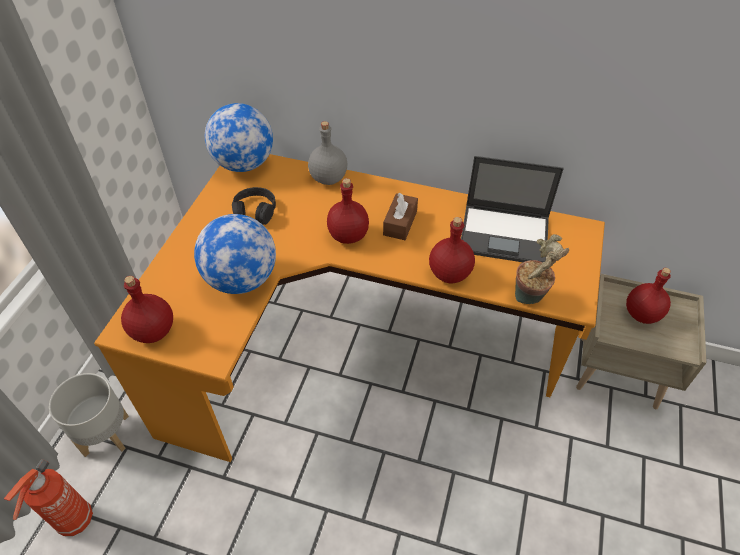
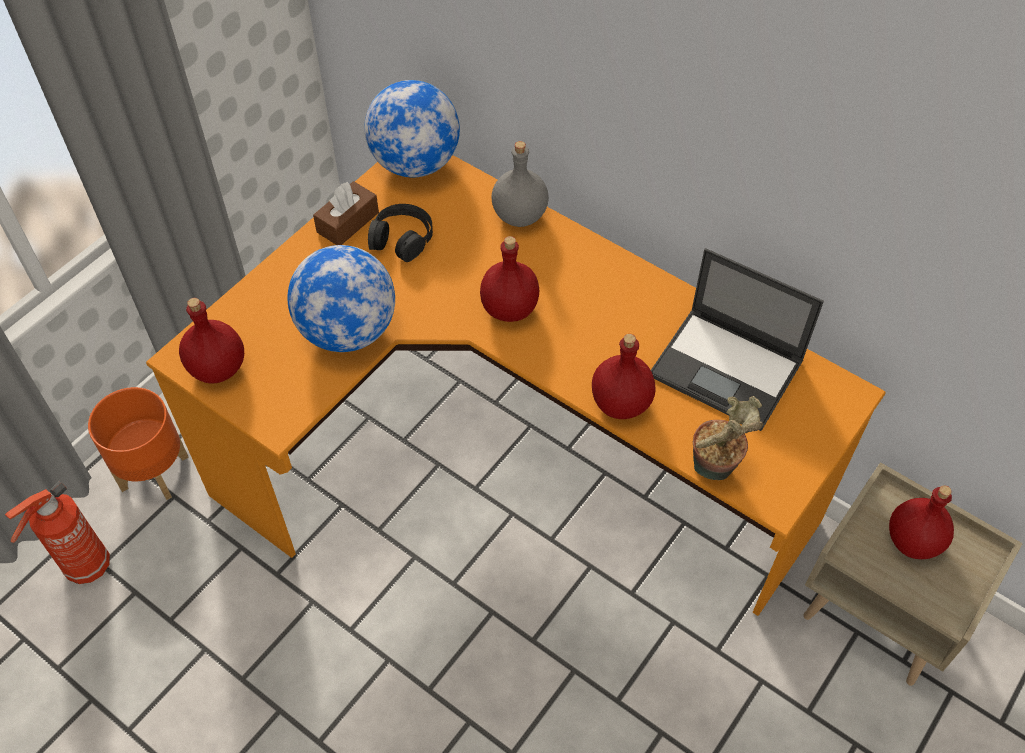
camera: 20 degrees right, 5 degrees up
(106, 434) = (154, 471): grey planter -> orange planter
(400, 223) = (588, 310): brown tissue box -> brown tissue box (348, 222)

